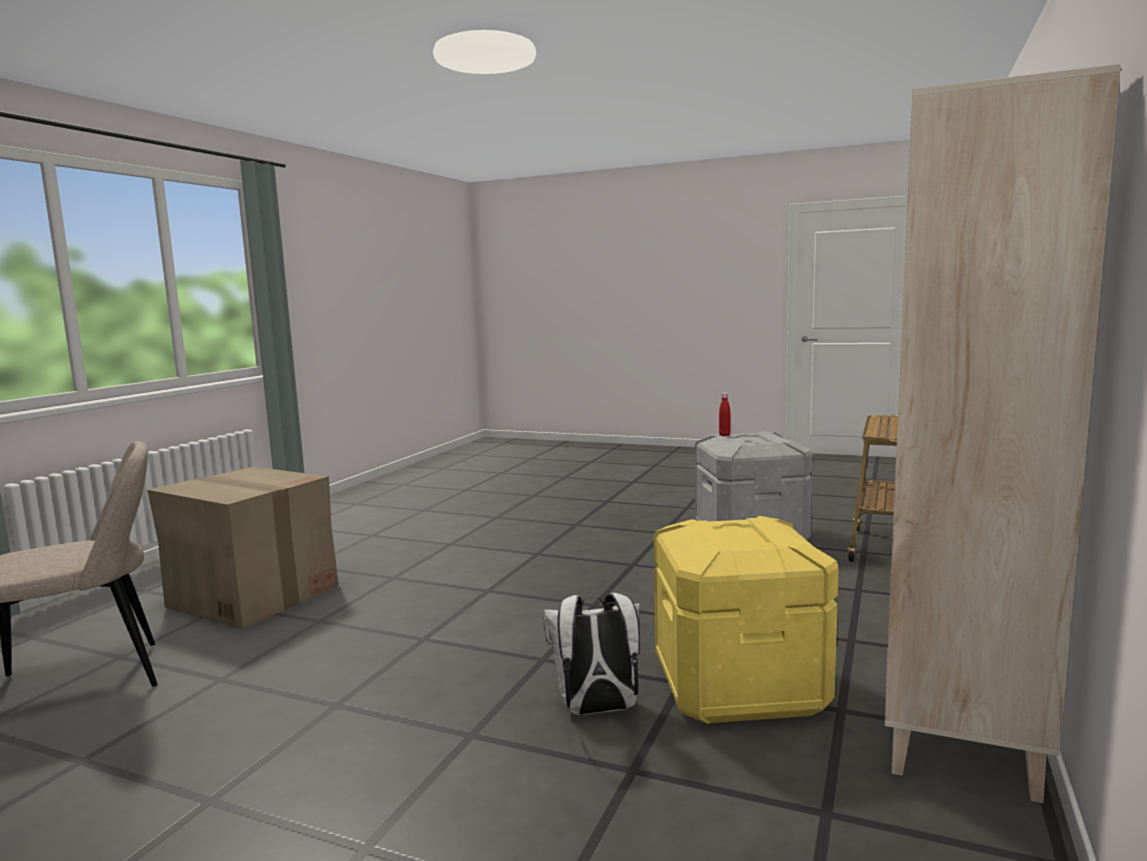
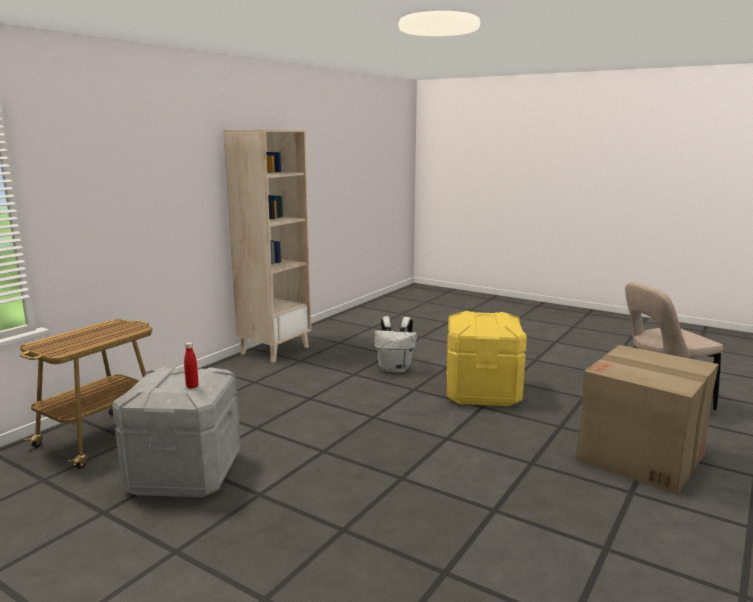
camera: 170 degrees left, 5 degrees up
(737, 685) = (330, 371): yellow storage box -> yellow storage box (482, 392)

